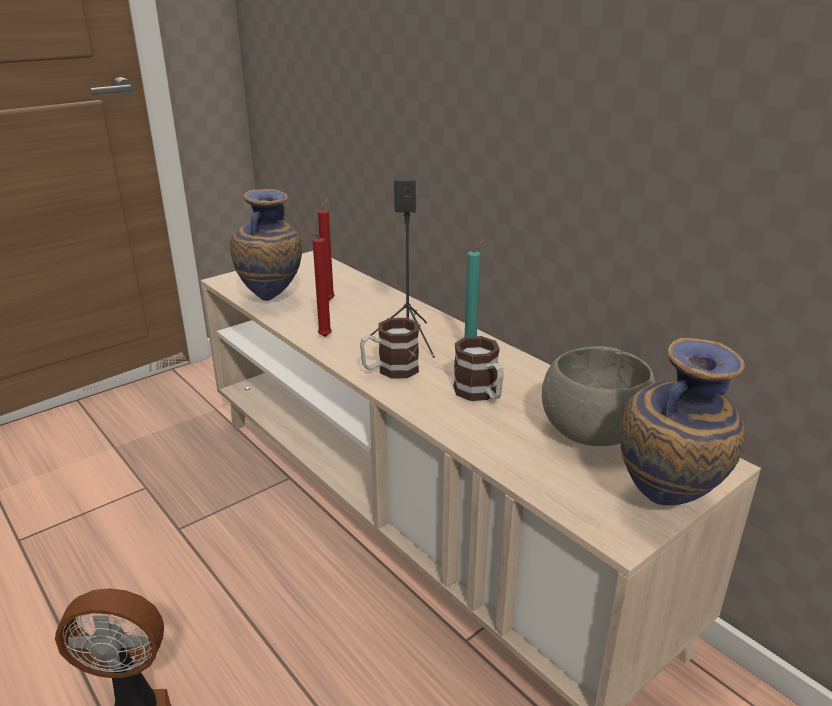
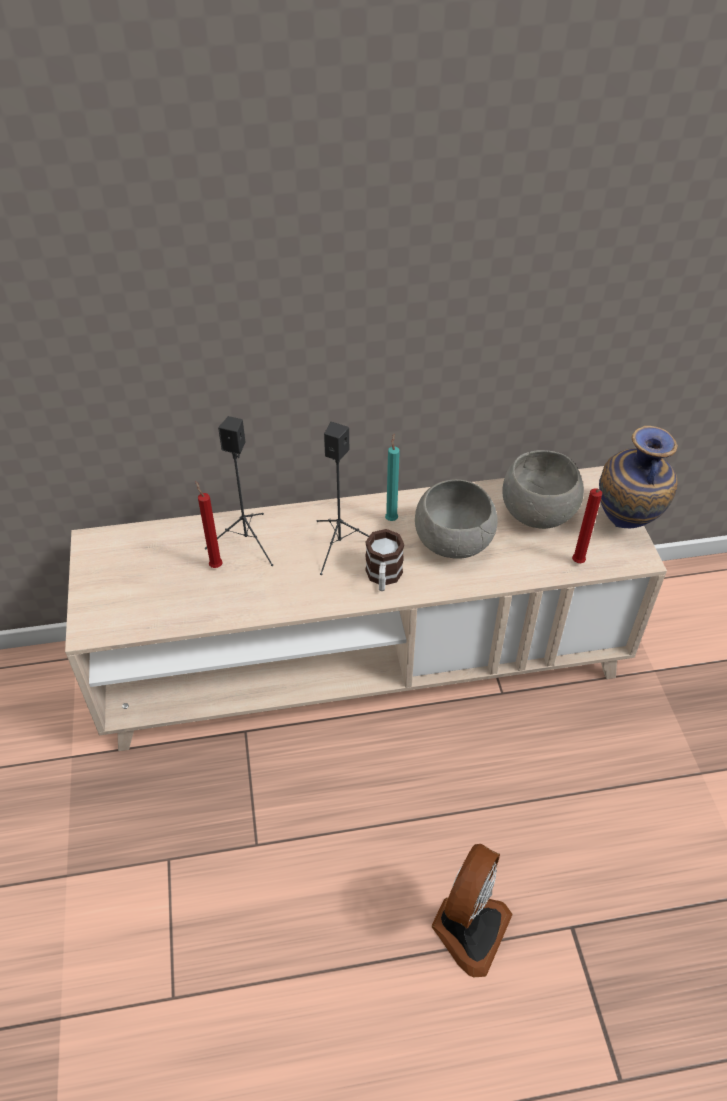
camera: 60 degrees left, 20 degrees up
(272, 301) = (180, 608): vase -> none
(322, 337) = (290, 598): red candle -> red candle (577, 563)
(368, 304) = (247, 542): none -> black speaker
(480, 394) = (454, 543): mug -> grey bowl

